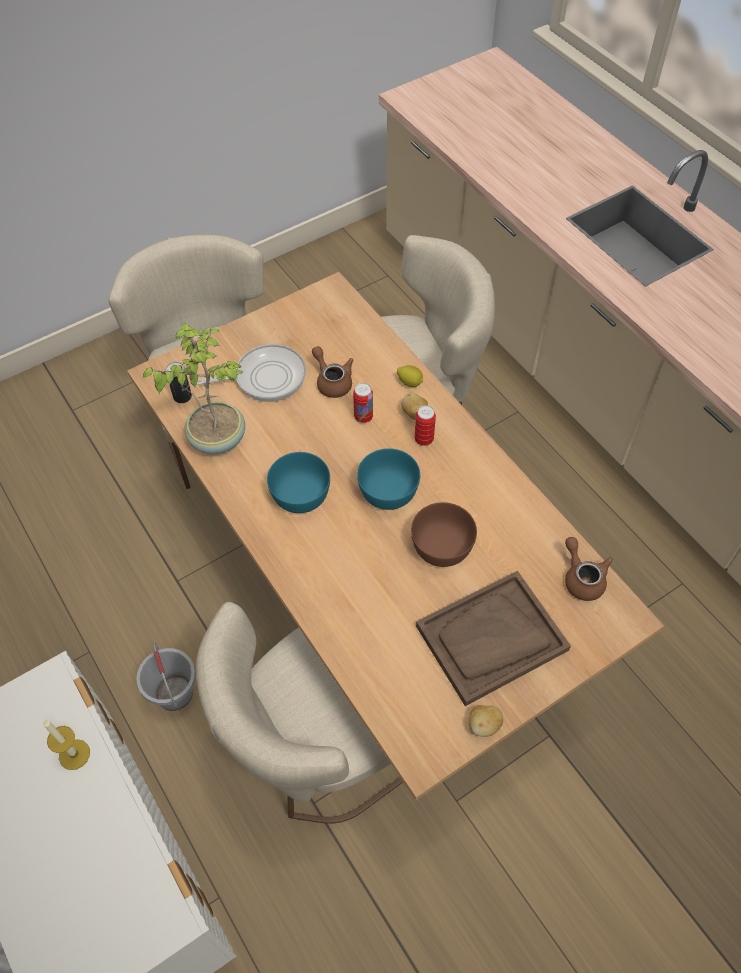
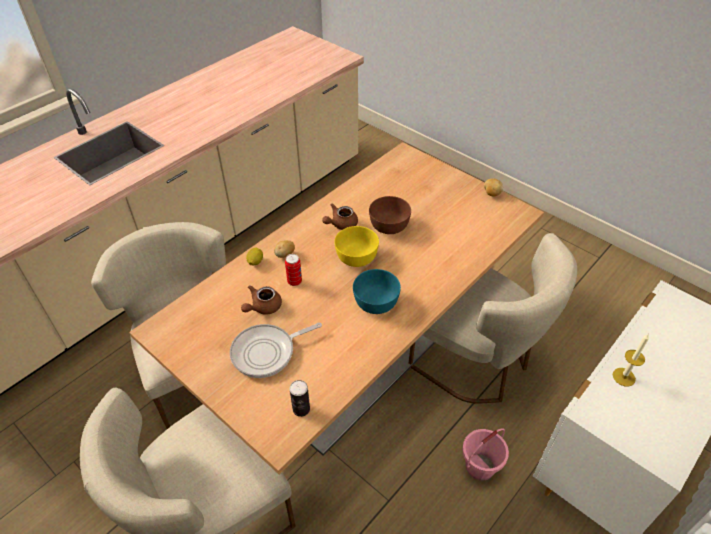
camera: 105 degrees left, 10 degrees down
(174, 693) = (480, 467): grey bucket -> pink bucket
(217, 438) = (340, 368): potted plant -> none
(265, 377) = (267, 352): frying pan -> frying pan turned 90 degrees counterclockwise
(388, 490) = (356, 256): turquoise bowl -> yellow bowl
(424, 439) = (307, 246): can -> none
(491, 639) = (441, 197): brown tray -> none
(582, 578) = (387, 169): brown teapot -> brown teapot (341, 224)

